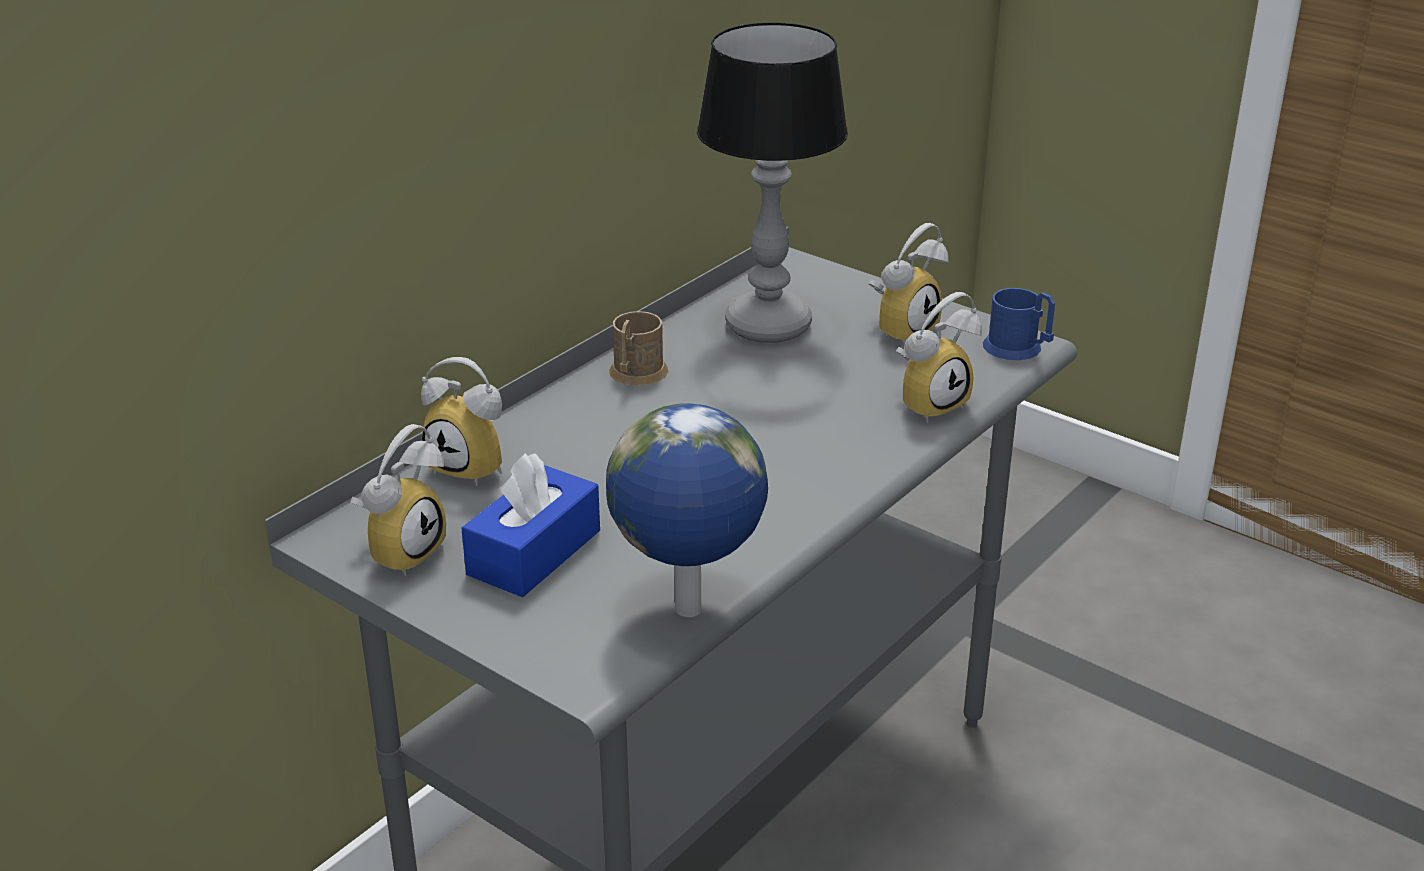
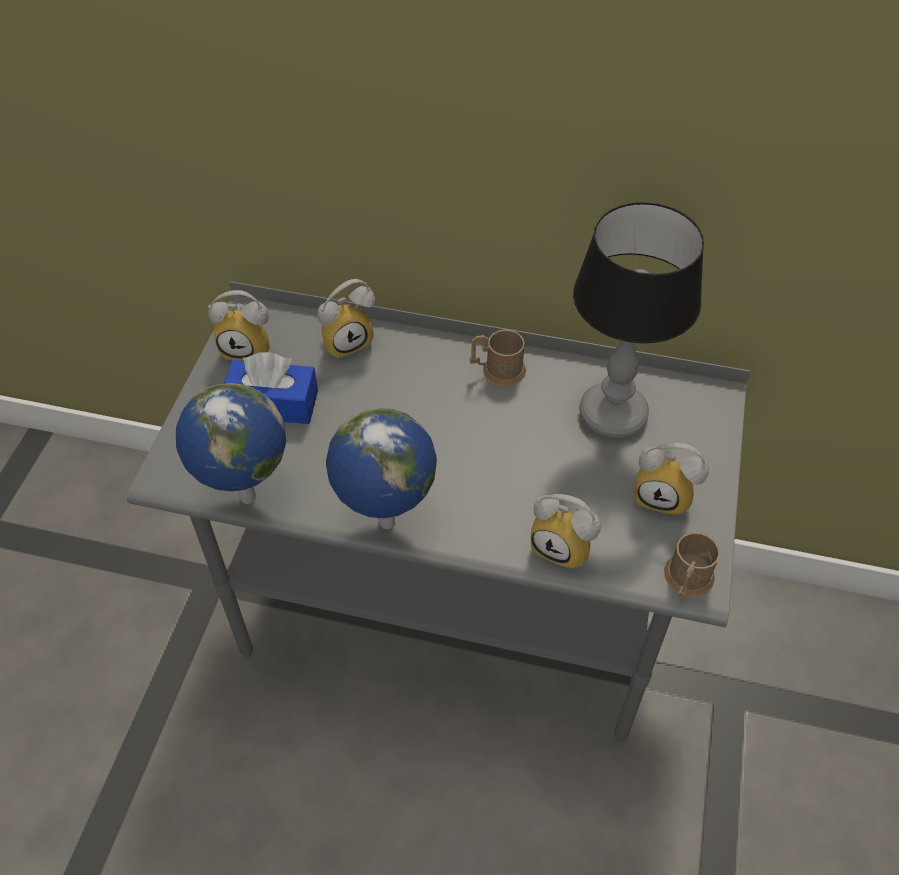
camera: 65 degrees right, 20 degrees up
(474, 467) = (347, 340): alarm clock -> alarm clock turned 120 degrees counterclockwise
(814, 510) = (385, 523): none -> globe
(1018, 349) = (686, 581): blue mug -> brown mug

